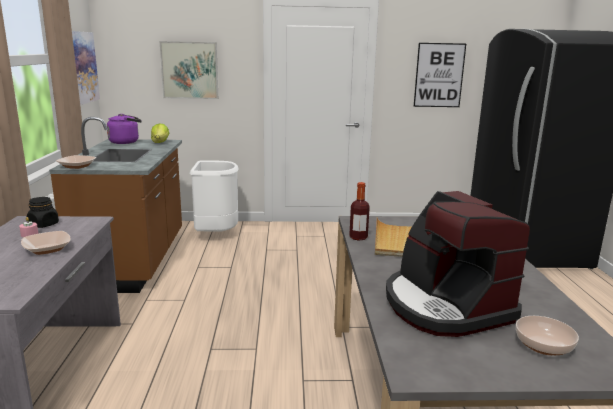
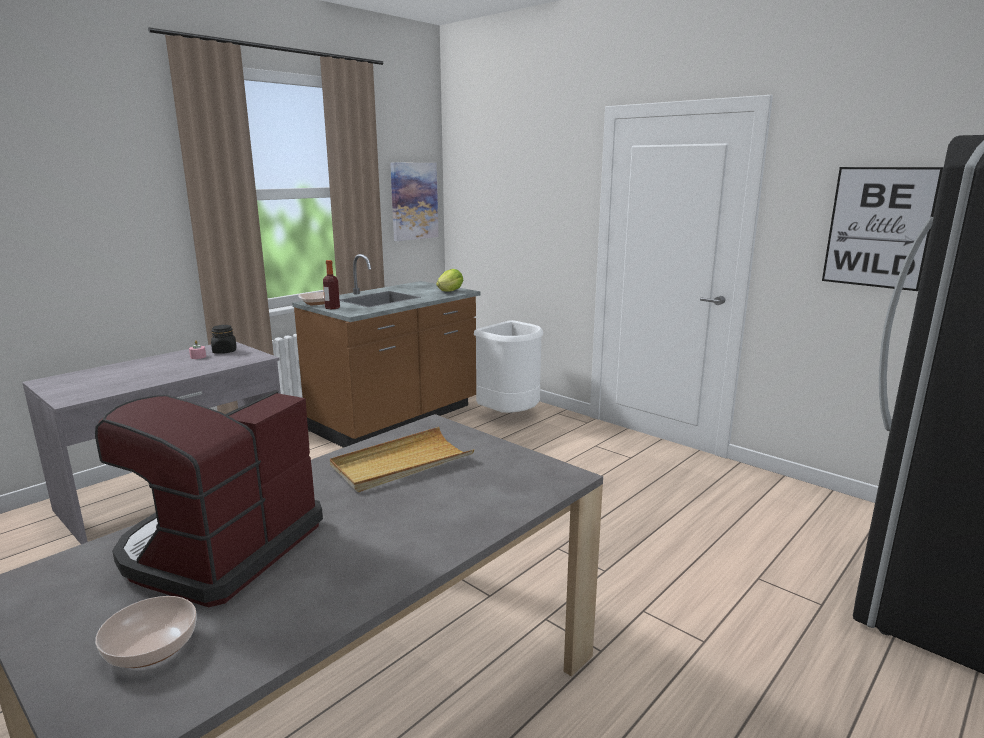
camera: 45 degrees right, 0 degrees up
(47, 249) = (176, 371): bowl -> none
(126, 142) = (424, 286): purple kettle -> none
(189, 70) = (522, 207): picture -> none
(358, 237) = (376, 444): bottle -> bottle (332, 308)

